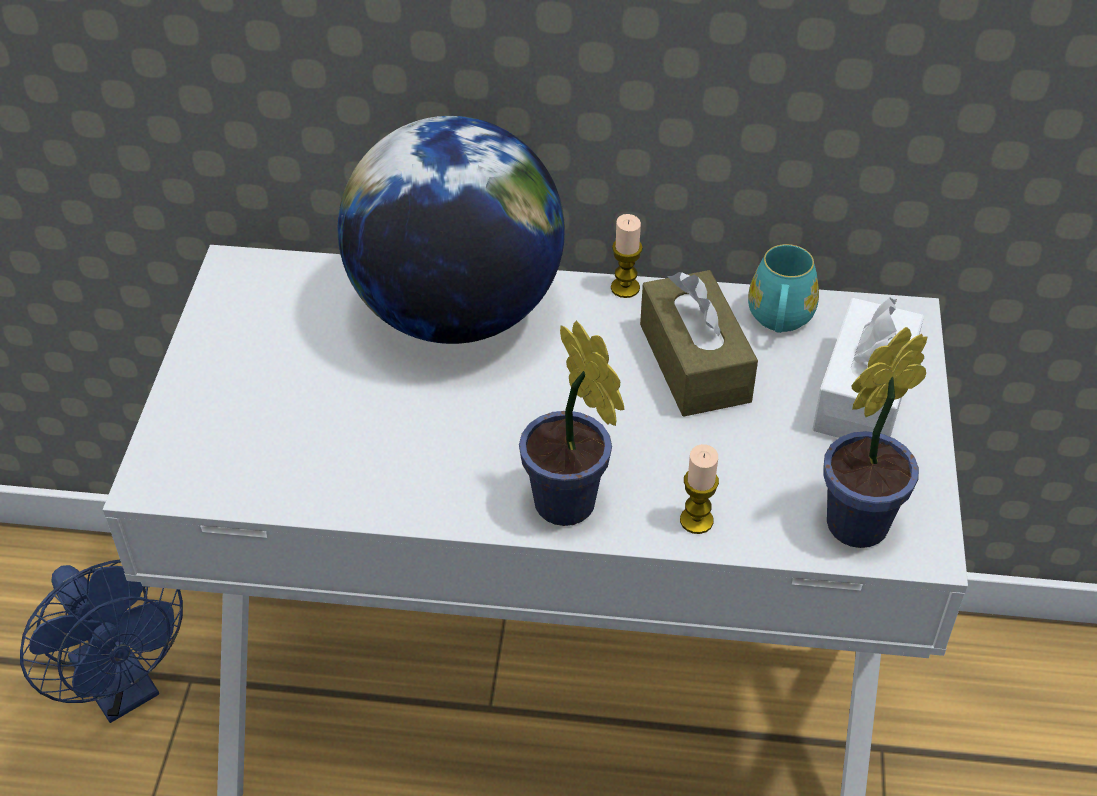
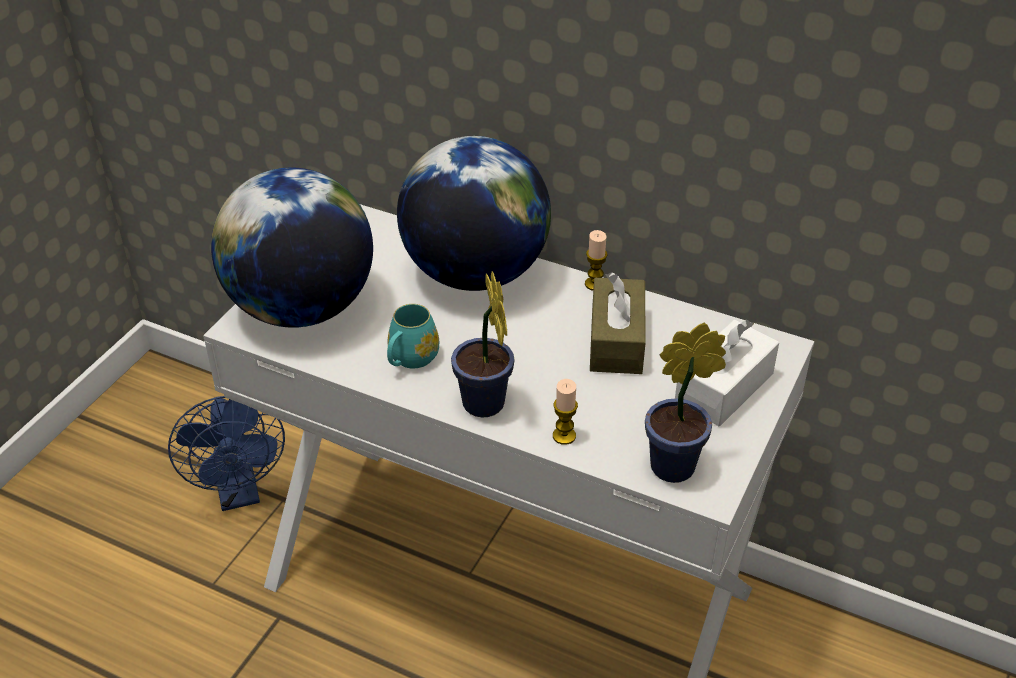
camera: 20 degrees right, 5 degrees down
(233, 428) = (301, 308): none -> globe
(779, 320) = (690, 328): turquoise mug -> turquoise mug (410, 359)

